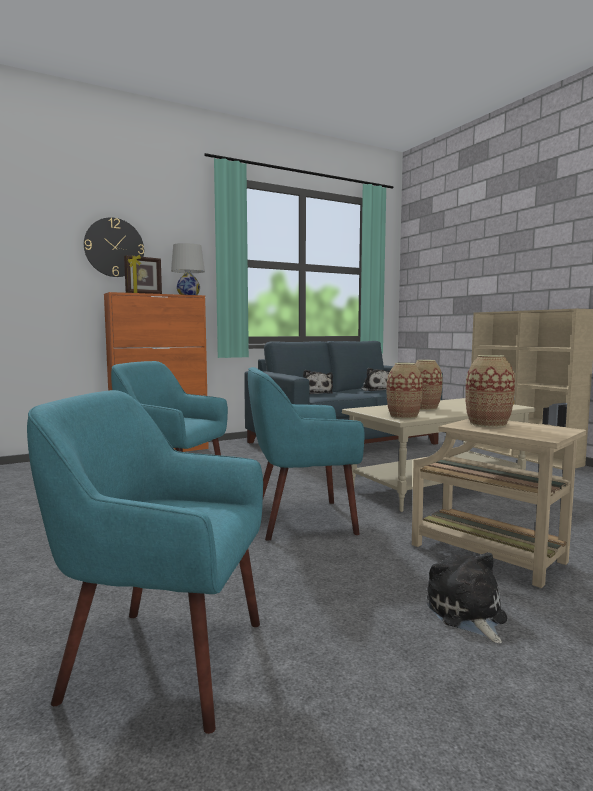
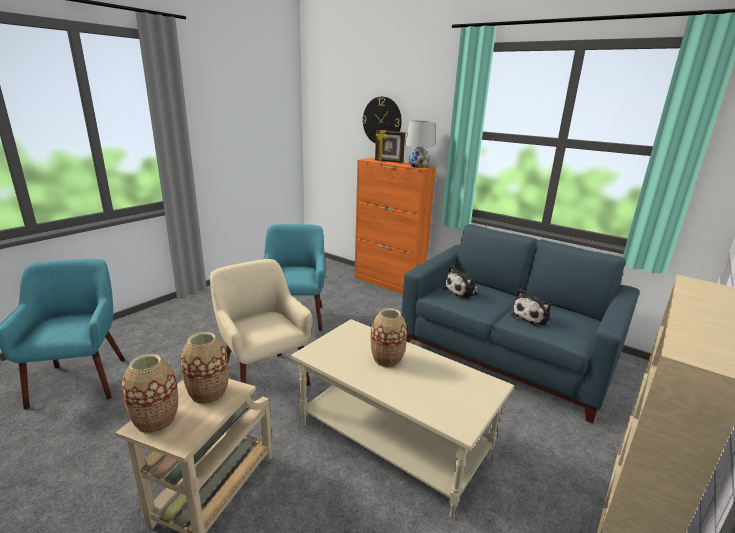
camera: 65 degrees right, 15 degrees up
(301, 520) = (263, 378): turquoise armchair -> beige armchair
(403, 416) = (323, 353): vase -> vase (156, 421)
(467, 613) = (111, 482): plush toy -> none

